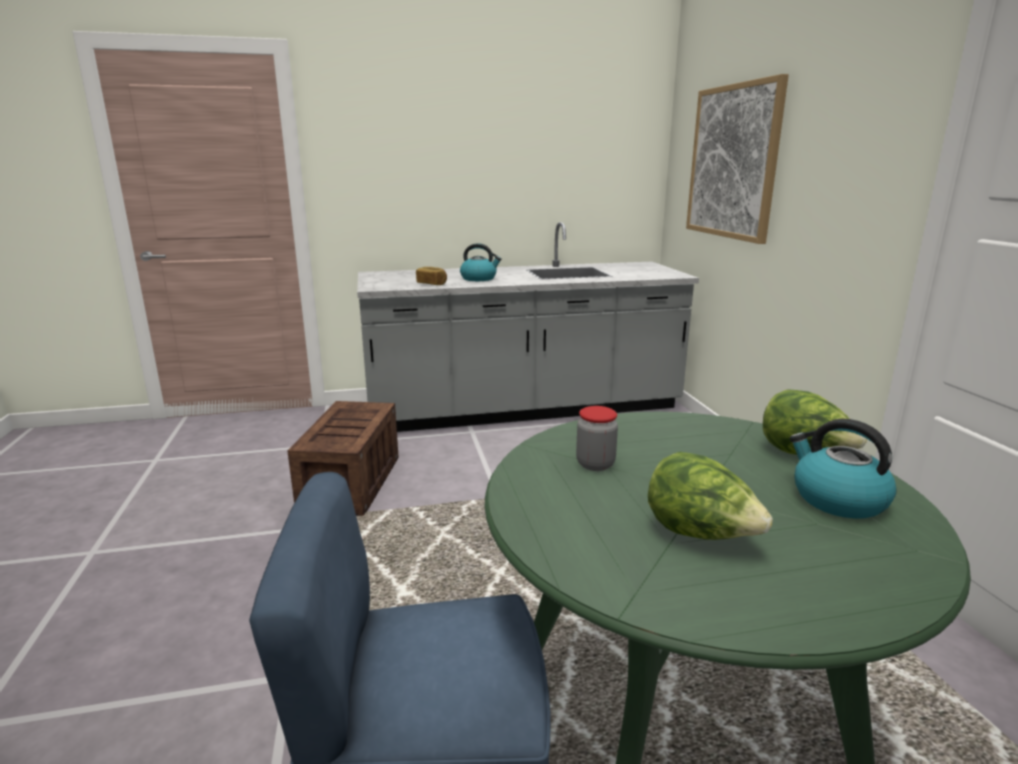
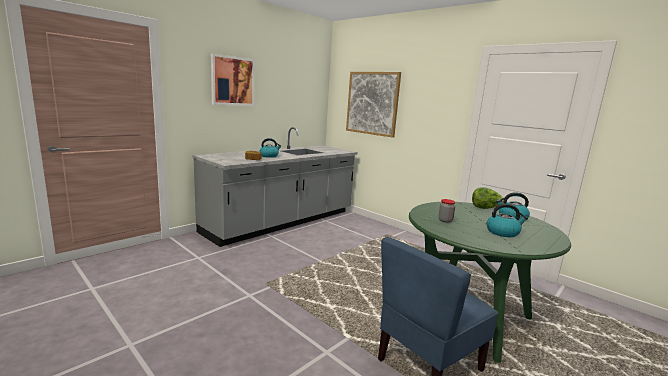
camera: 35 degrees left, 5 degrees down
(351, 482) = (242, 270): crate -> none
(432, 136) = (232, 81): none -> picture
(700, 535) = (503, 232): lettuce -> kettle

